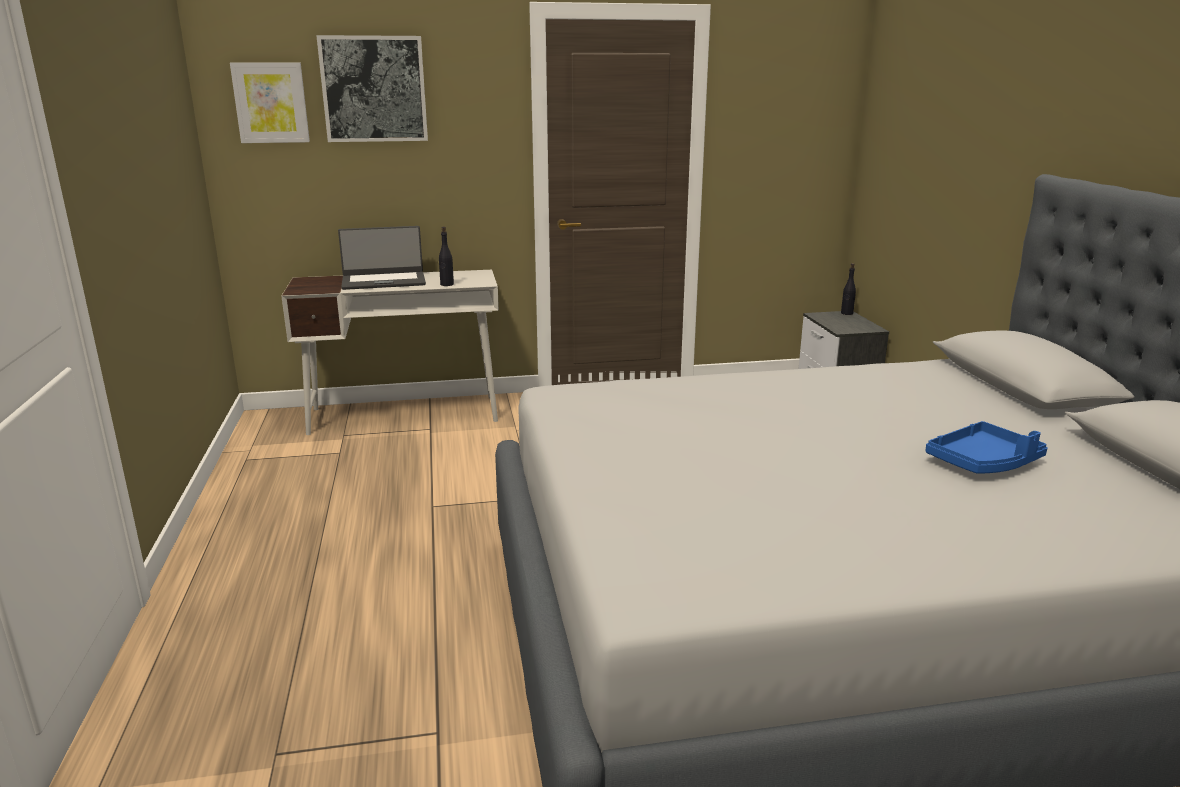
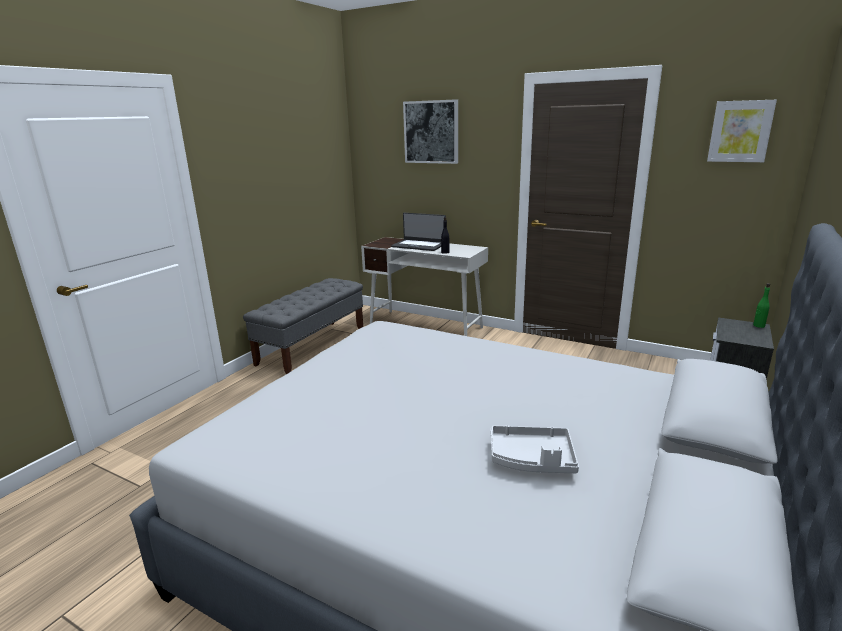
camera: 40 degrees right, 0 degrees up
(252, 494) = (312, 346): none -> grey bench
(271, 103) = (381, 140): picture -> picture (740, 131)
(846, 313) = (758, 325): black bottle -> green bottle
(984, 462) = (532, 459): blue tray -> grey tray

